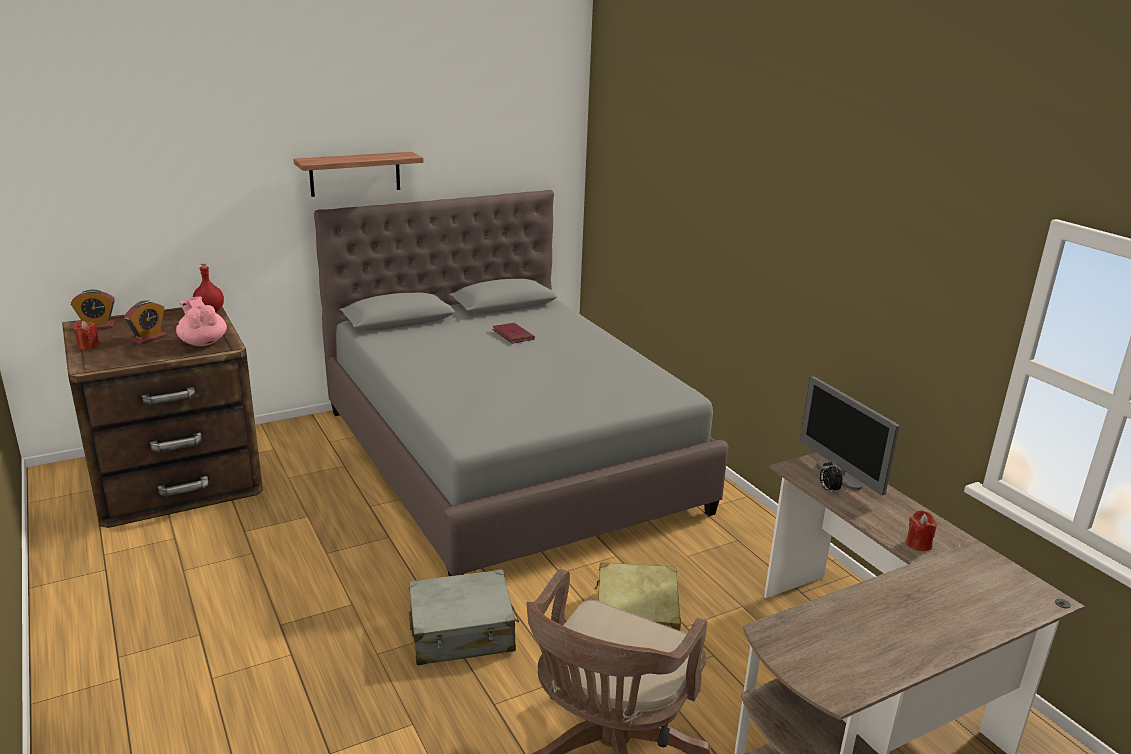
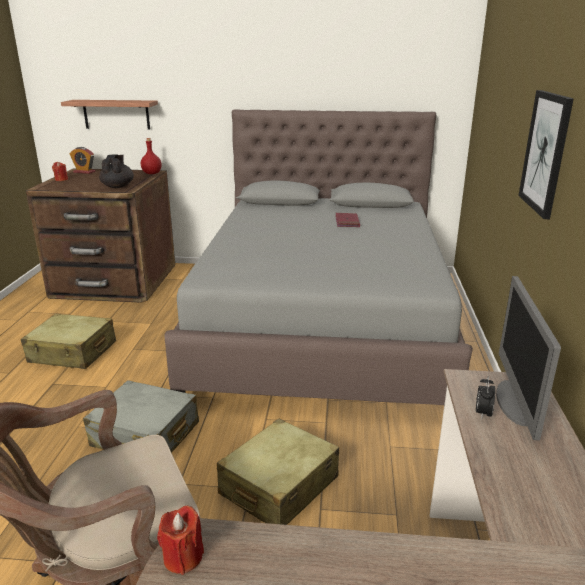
camera: 35 degrees right, 0 degrees up
(149, 338) = (96, 180): alarm clock -> none
(203, 342) = (118, 186): pink teapot -> black teapot
(253, 582) = (73, 352): none -> beige suitcase
(355, 174) = (267, 84): shelf -> shelf (116, 114)
(753, 254) = (545, 152): none -> picture
(918, 544) = (532, 520): red candle -> red candle (183, 557)

